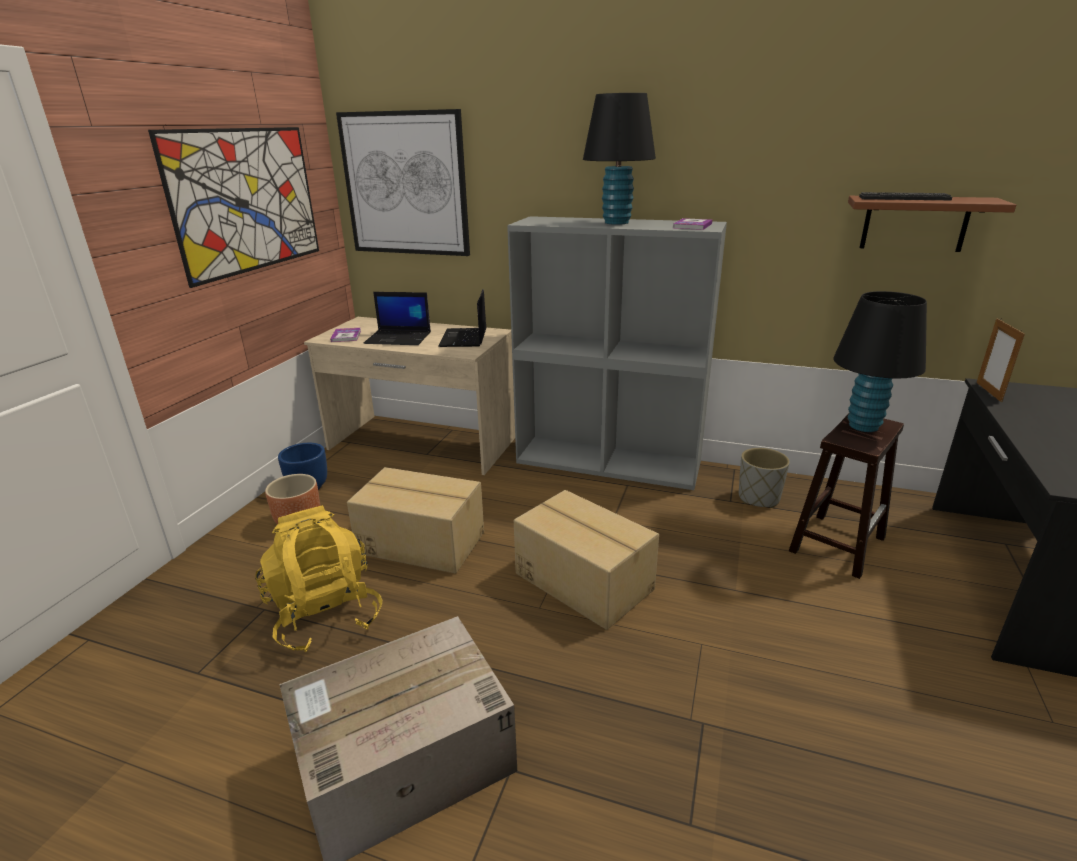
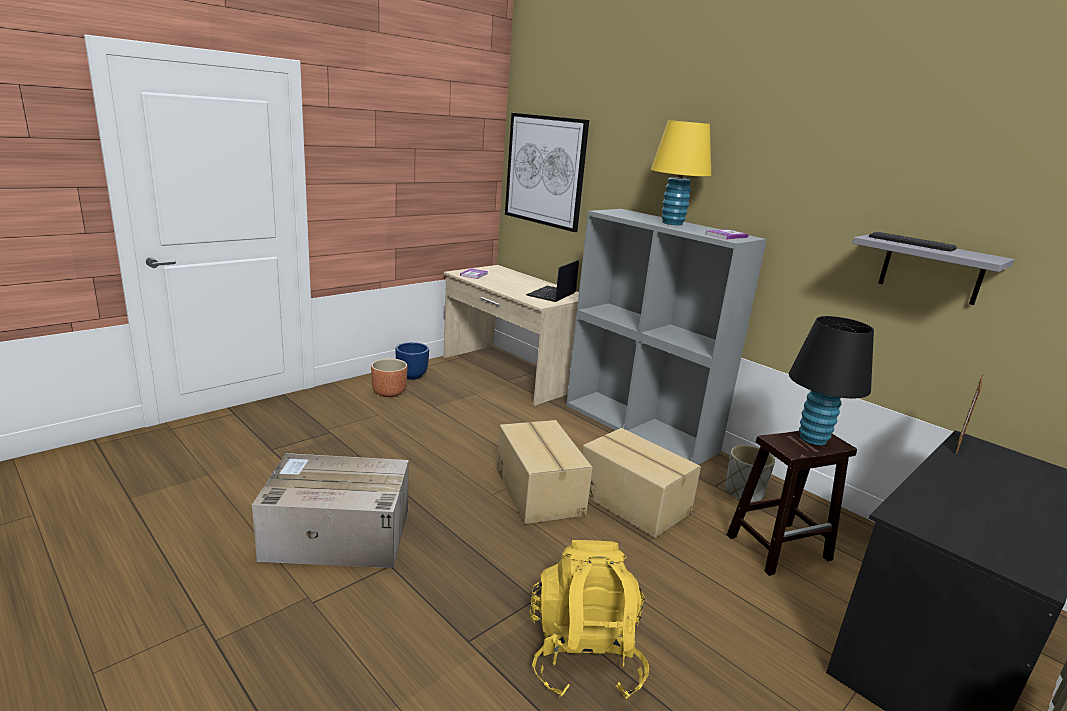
camera: 25 degrees right, 5 degrees down
(247, 200) = (424, 165): picture -> none
(325, 614) = (360, 447): yellow backpack -> yellow backpack (584, 656)
(399, 338) = (507, 284): laptop -> none
(421, 542) = (453, 430): cardboard box -> cardboard box (633, 501)
(616, 222) = (672, 223): black table lamp -> yellow table lamp
(914, 223) = (931, 269): brown shelf -> grey shelf

